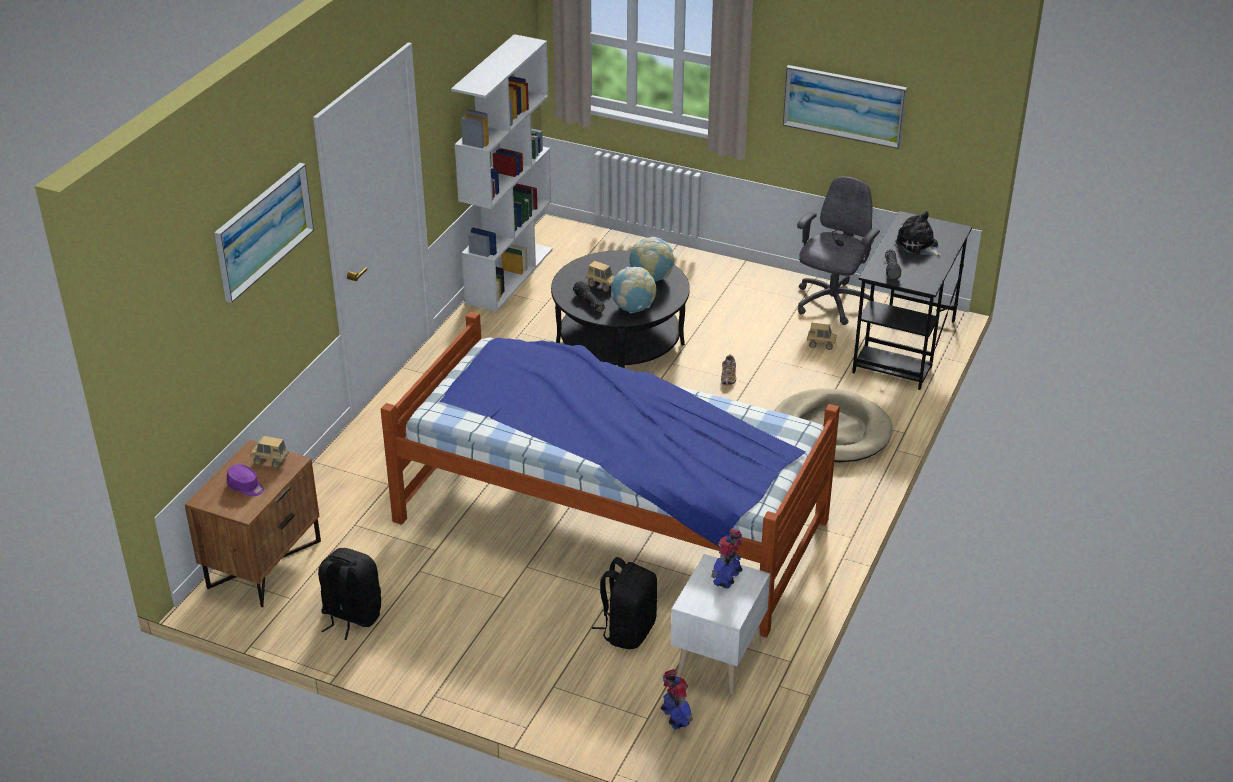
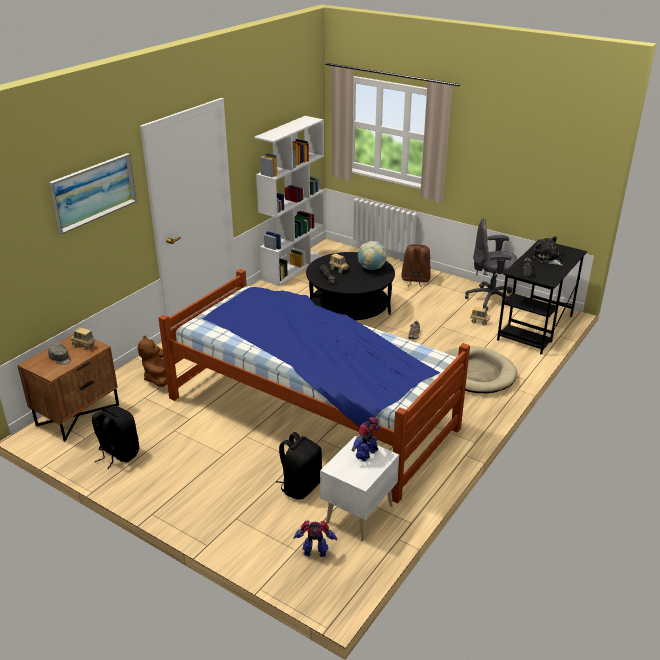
camera: 10 degrees right, 5 degrees down
(246, 487) = (61, 358): purple cap -> grey cap
(365, 492) = (159, 378): none -> brown plush toy
(633, 308) = (354, 283): globe -> none
(675, 718) = (315, 553): toy robot -> toy robot turned 75 degrees counterclockwise
(708, 280) = (415, 280): none -> brown backpack
(831, 303) = (491, 299): grey office chair -> grey office chair turned 120 degrees counterclockwise
(844, 105) = (507, 168): picture -> none

